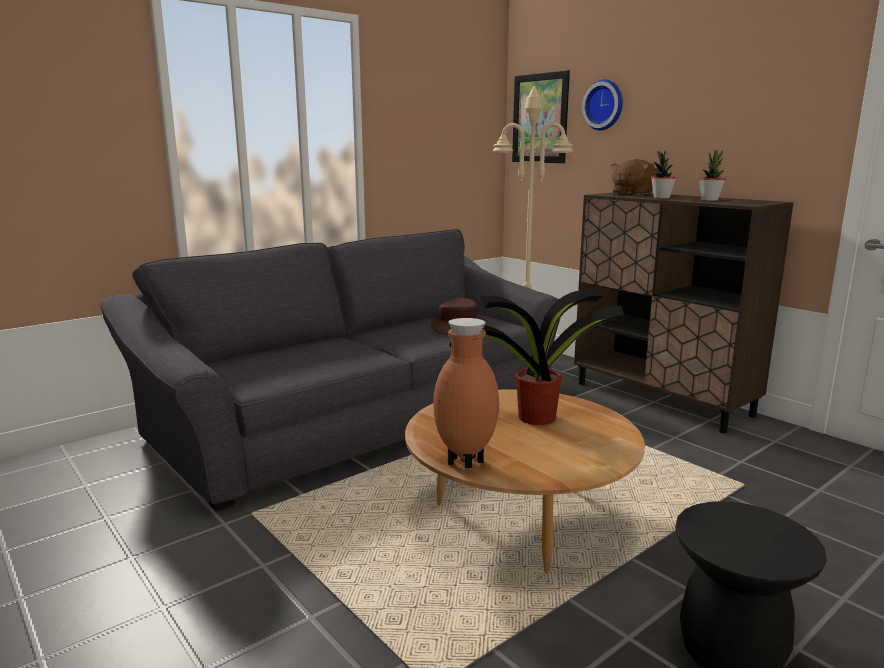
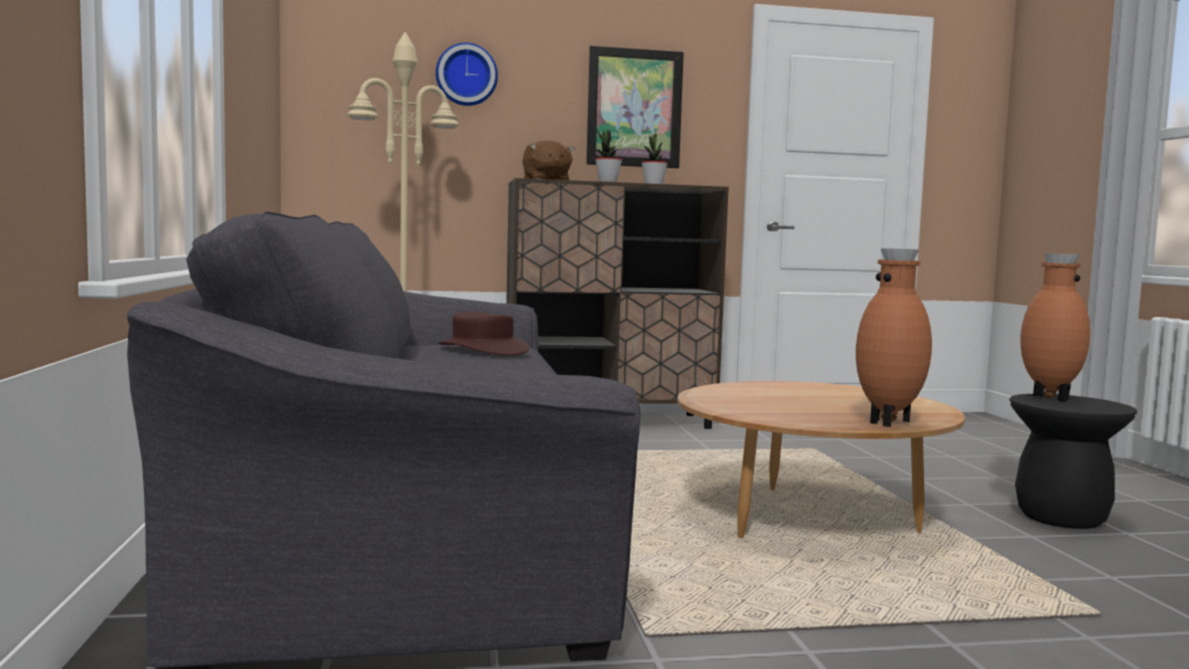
camera: 60 degrees left, 10 degrees down
(534, 417) = (789, 394): potted plant -> none
(540, 118) = (354, 82): picture -> picture (634, 108)
(751, 521) = (1048, 398): none -> brown vase

